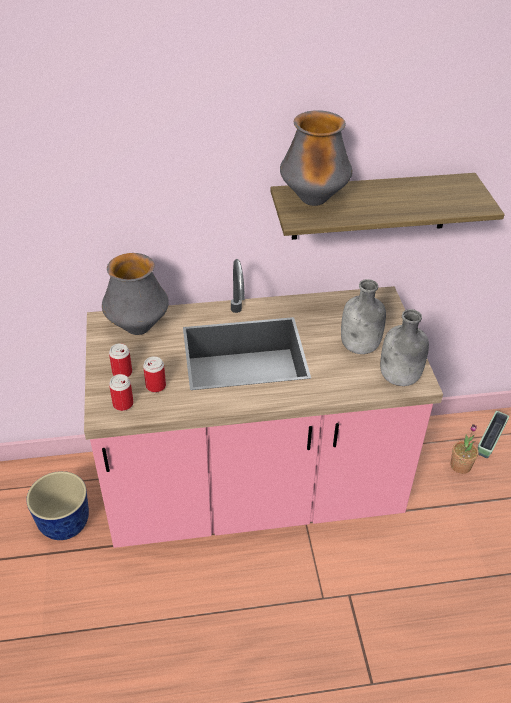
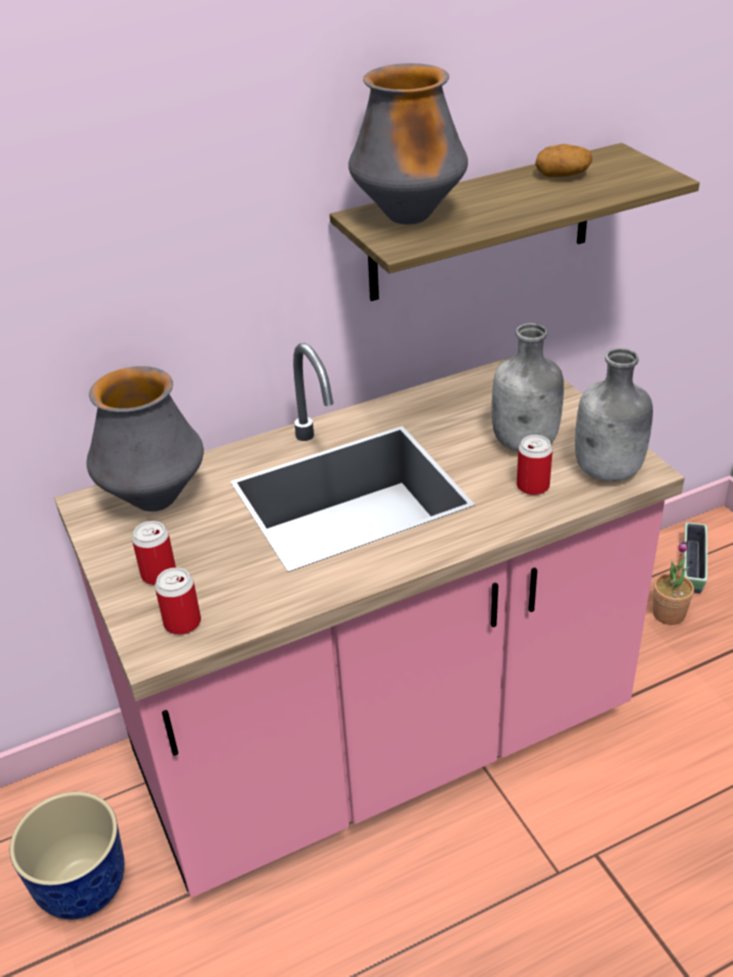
camera: 15 degrees left, 5 degrees down
(156, 386) = (227, 580): can -> can (532, 486)
(422, 190) = (562, 175): none -> potato

